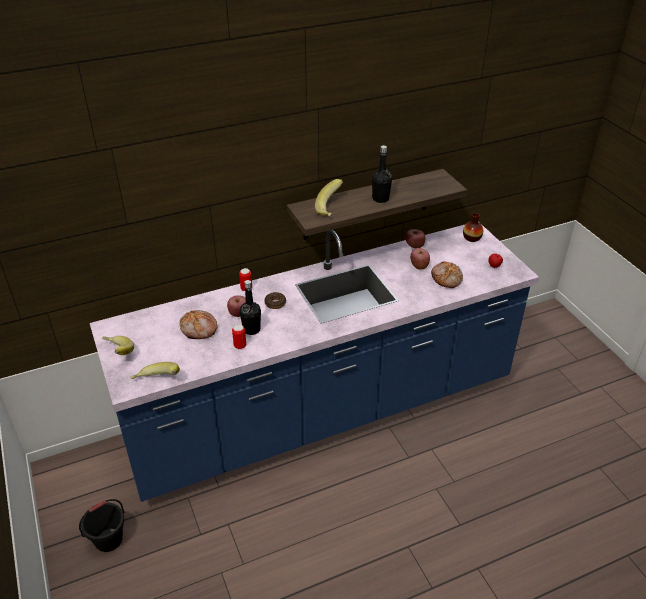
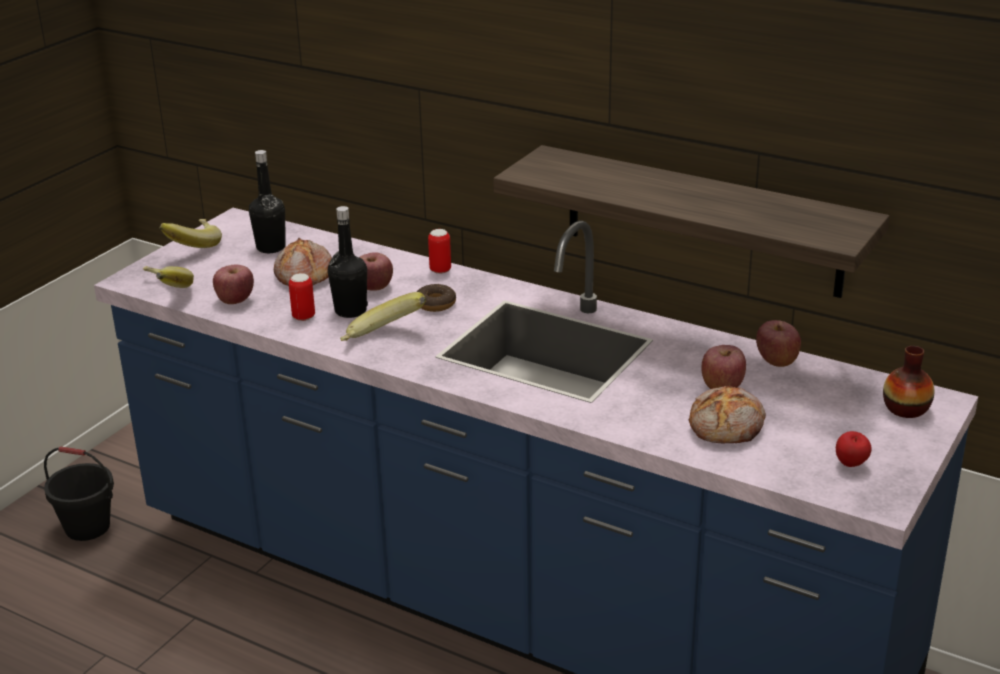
camera: 55 degrees right, 10 degrees down
(196, 361) = (235, 300): none -> apple
(331, 209) = (582, 175): banana -> banana (383, 339)
(380, 199) = (679, 198): black bottle -> black bottle (271, 247)

